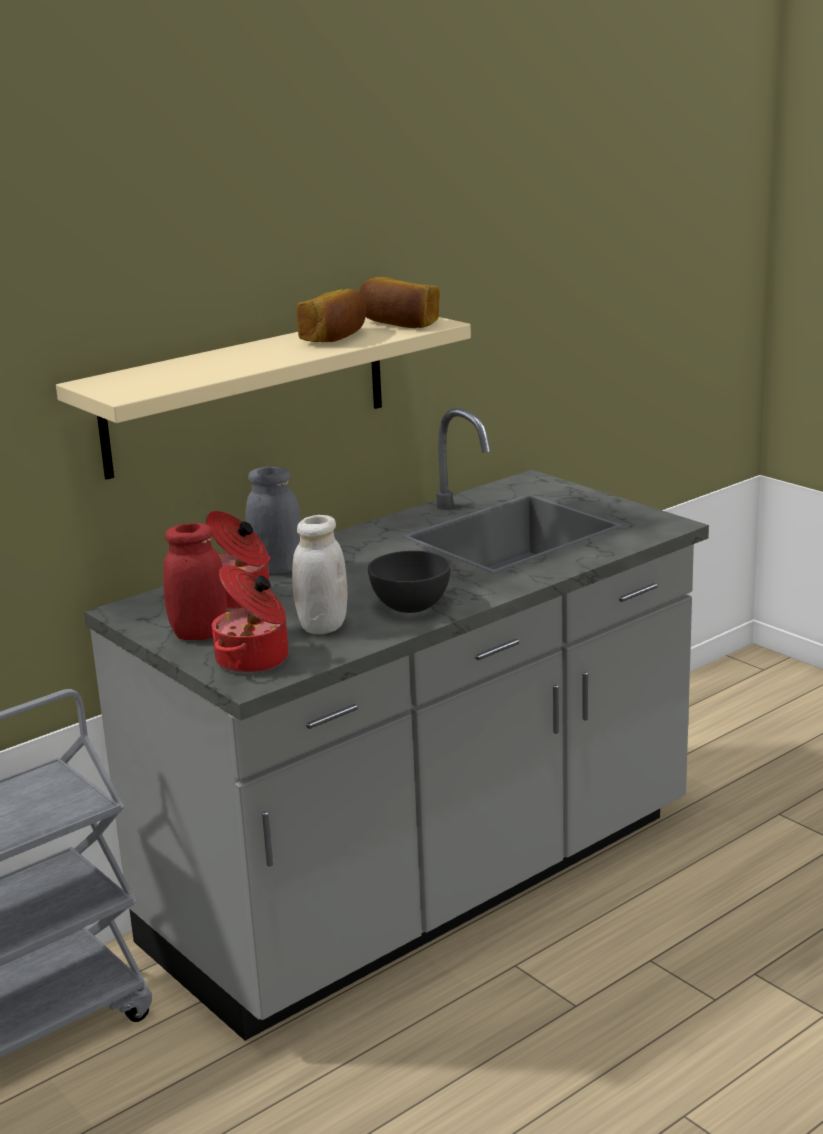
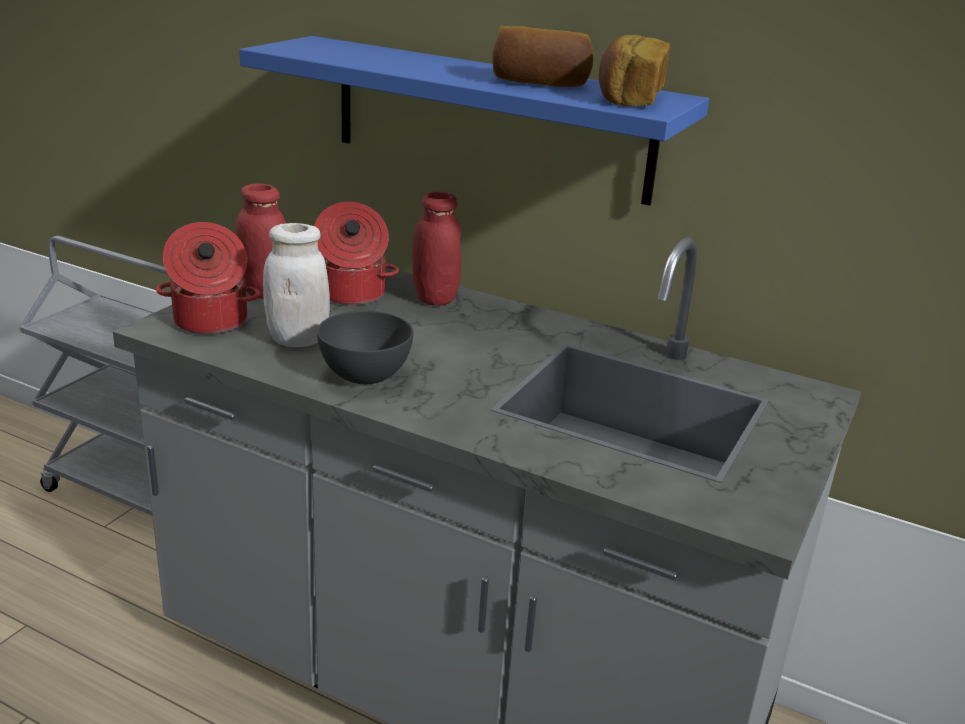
camera: 65 degrees right, 5 degrees up
(247, 392) = (489, 118): beige shelf -> blue shelf
(276, 568) = (435, 298): grey jar -> red jar

